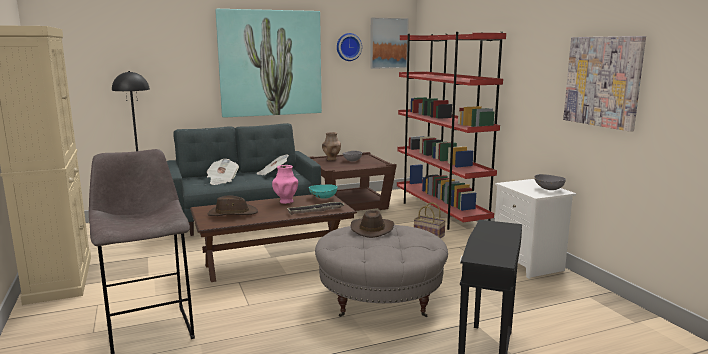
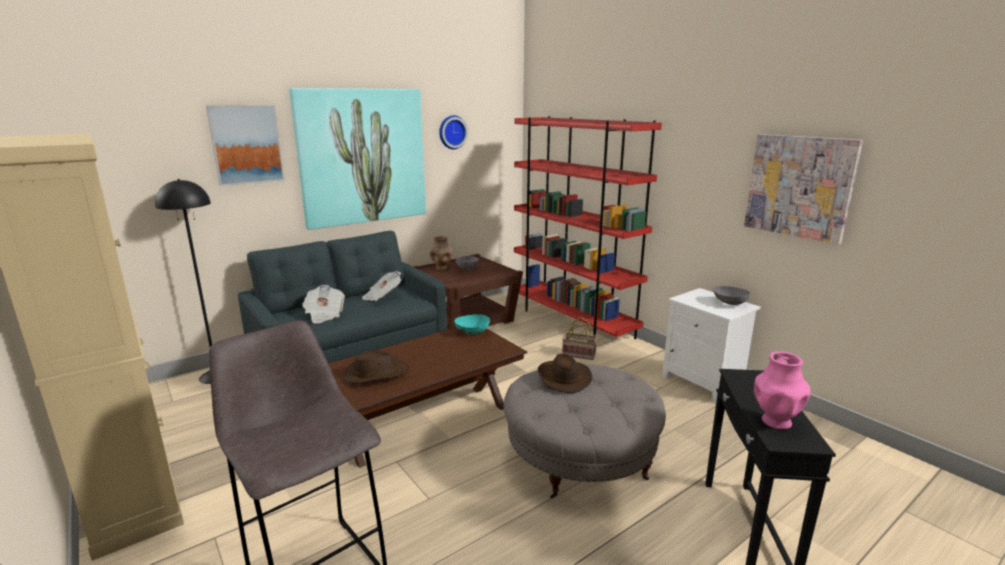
camera: 15 degrees left, 5 degrees up
(286, 201) = (431, 344): pink vase -> pink vase (775, 422)
(316, 211) = (478, 356): tray -> none
(388, 43) = (495, 126): picture -> picture (246, 144)

